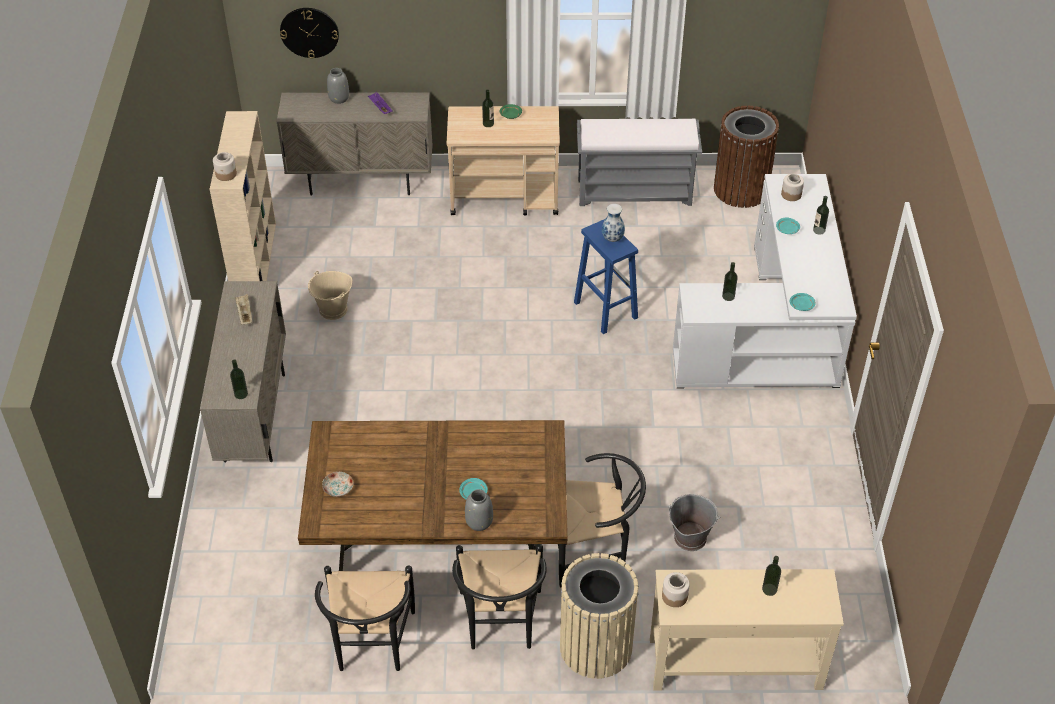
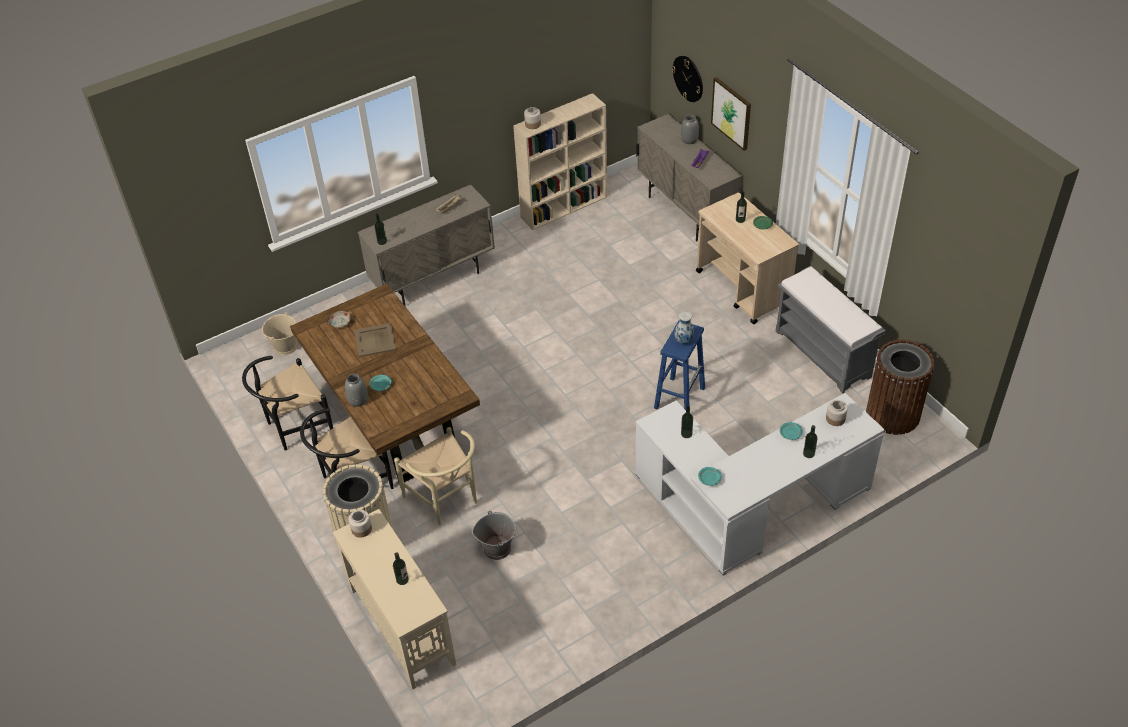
camera: 60 degrees right, 0 degrees up
(333, 310) = (554, 264): beige bucket -> beige bucket (285, 347)
(395, 32) = (731, 113): none -> picture
(396, 468) = (375, 340): none -> beige tray
(594, 551) = (446, 500): black chair -> beige chair

